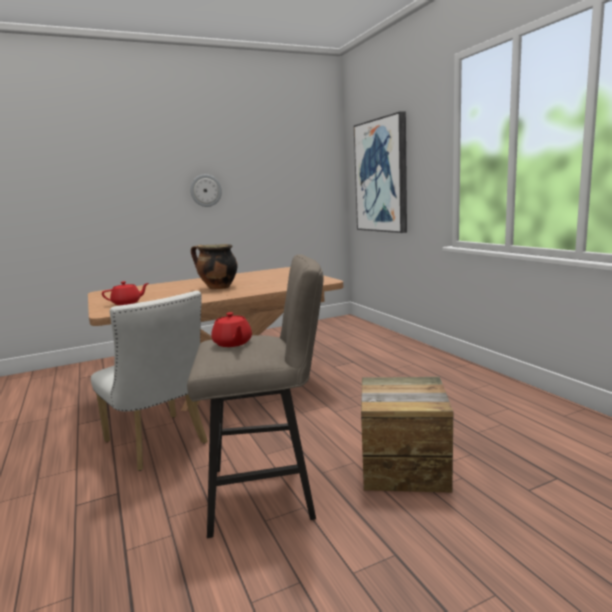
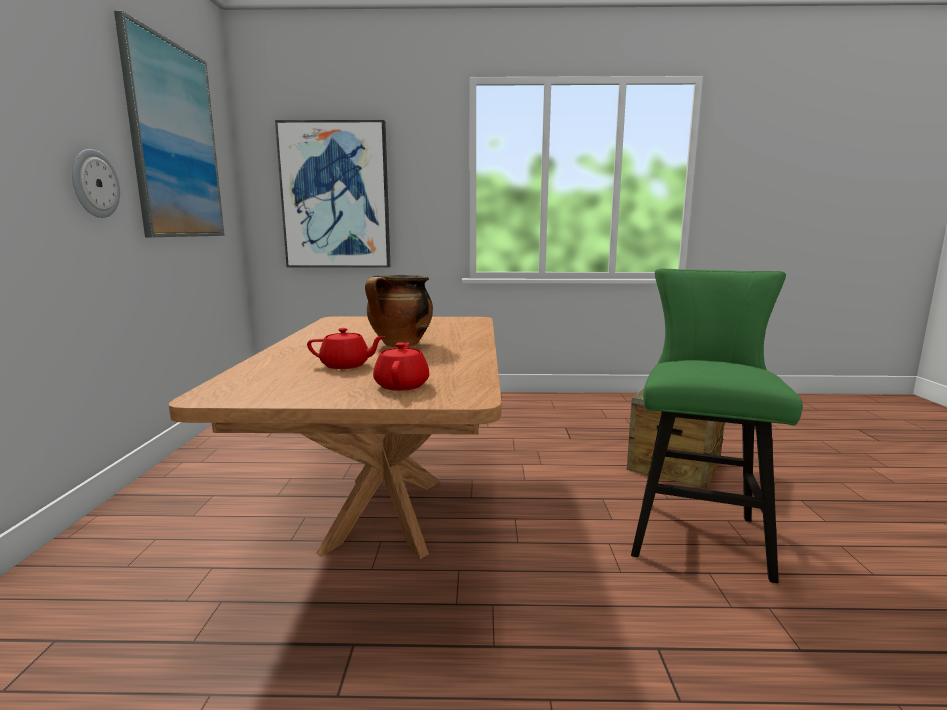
camera: 65 degrees left, 0 degrees up
(160, 444) = (528, 592): white chair -> none
(232, 343) = (717, 367): red teapot -> red teapot (346, 365)
(270, 493) = (697, 531): beige stool -> green stool
(274, 157) = (174, 141): none -> picture

